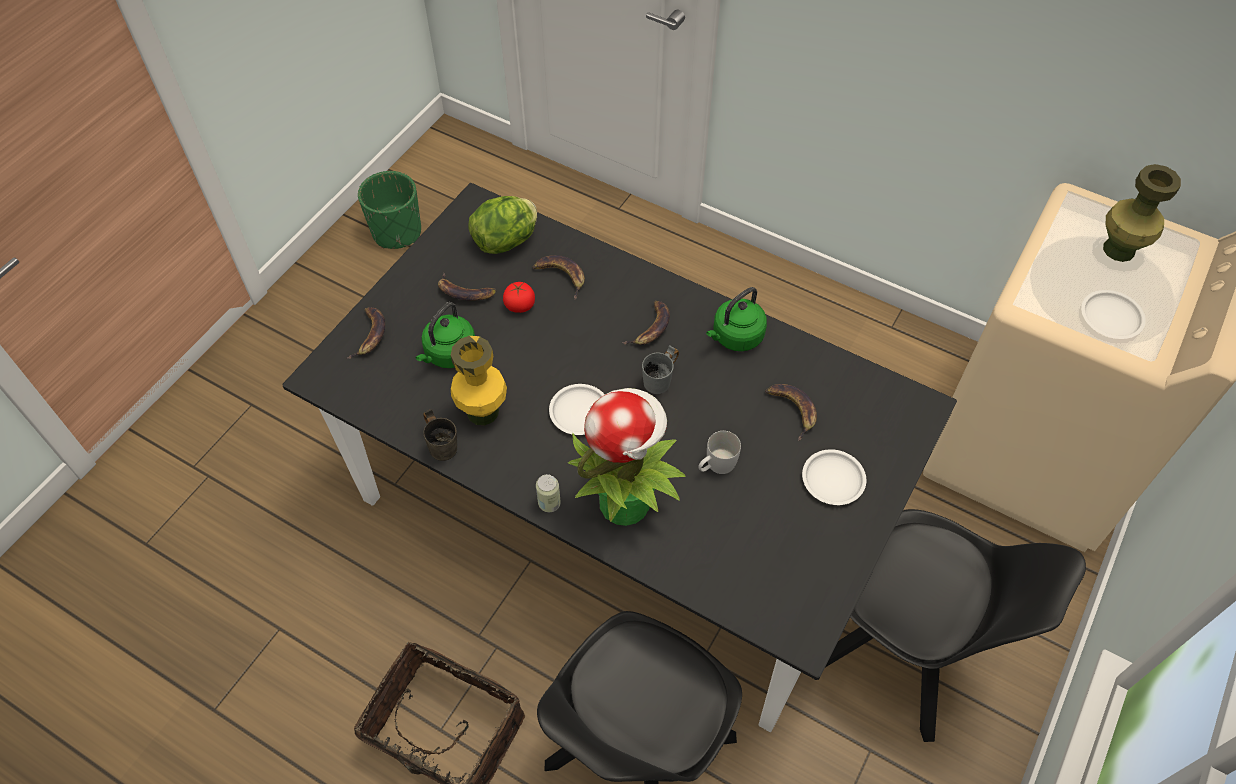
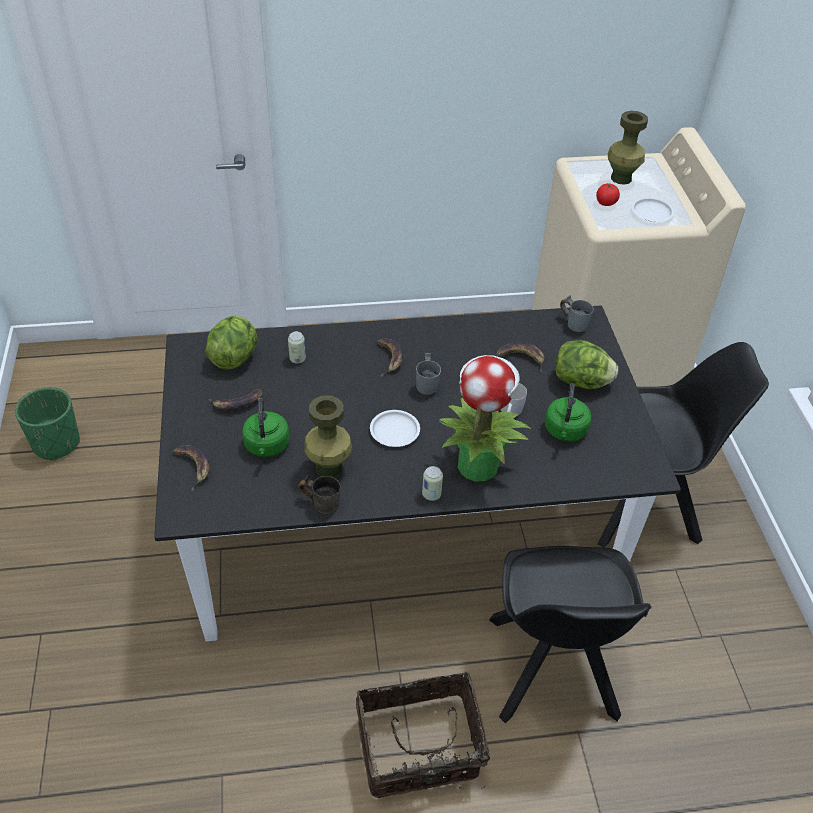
camera: 40 degrees left, 10 degrees down
(482, 412) = (328, 468): yellow vase -> green vase
(520, 305) = (286, 391): tomato -> tomato (606, 203)
(561, 276) = (297, 359): banana -> can
(735, 337) = (447, 336): green kettle -> green kettle (565, 432)
(833, 479) = (581, 382): white plate -> lettuce
(898, 404) = (574, 323): none -> grey mug

